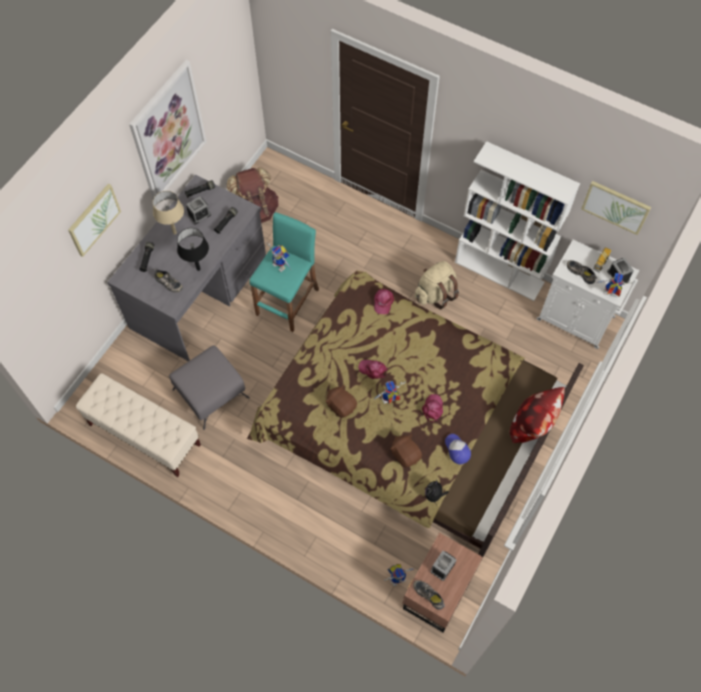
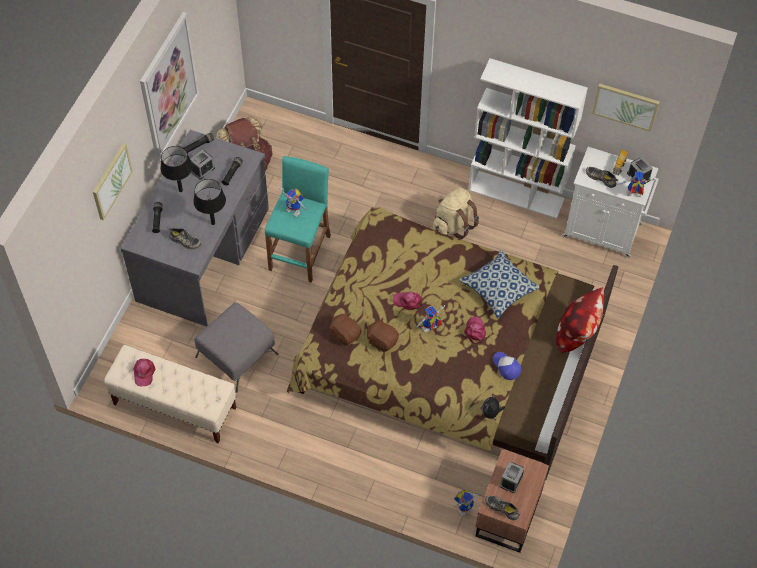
camera: 10 degrees left, 5 degrees down
(174, 233) = (180, 190): beige table lamp -> black table lamp
(383, 302) = (406, 234): pink cap -> pink cap (144, 372)
(405, 454) = (455, 378): brown plush toy -> brown plush toy (345, 334)
(462, 369) = (498, 289): none -> pillow

